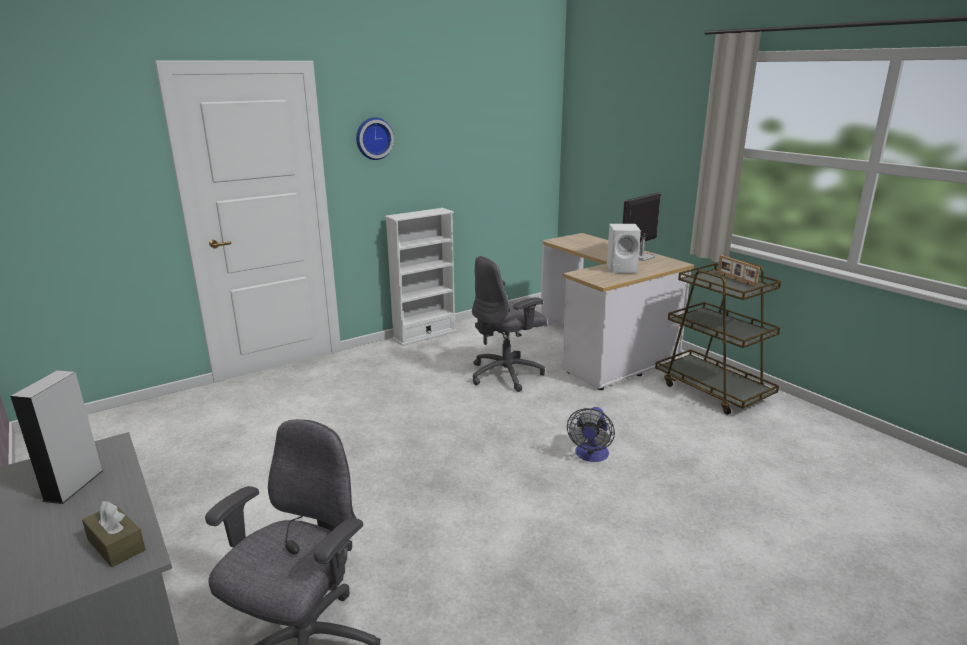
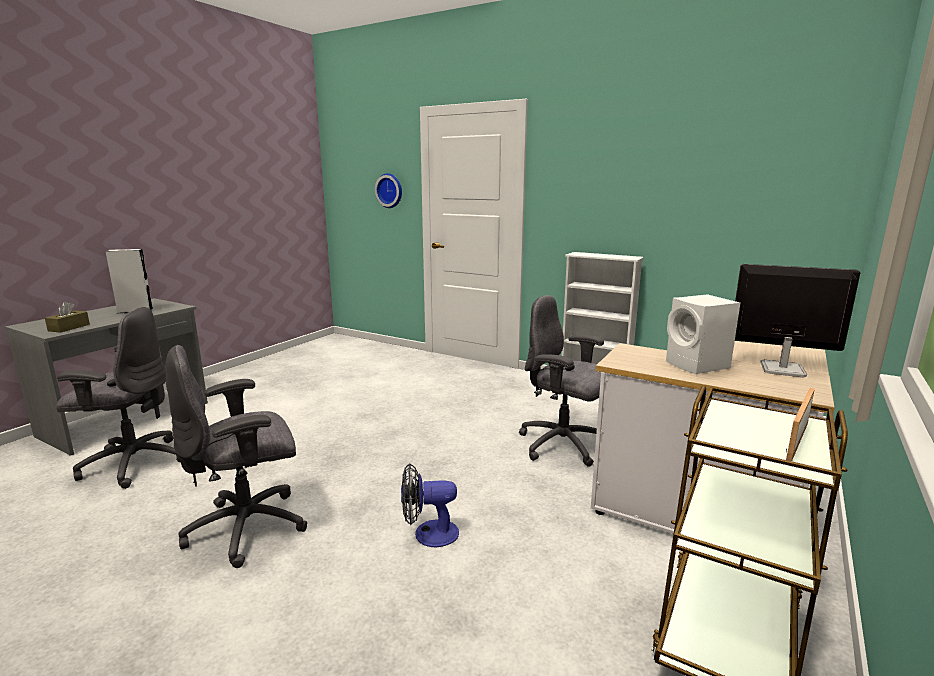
camera: 65 degrees right, 5 degrees down
(373, 138) = (574, 172): wall clock -> wall clock (390, 190)
(530, 546) = (249, 527): none -> grey office chair

